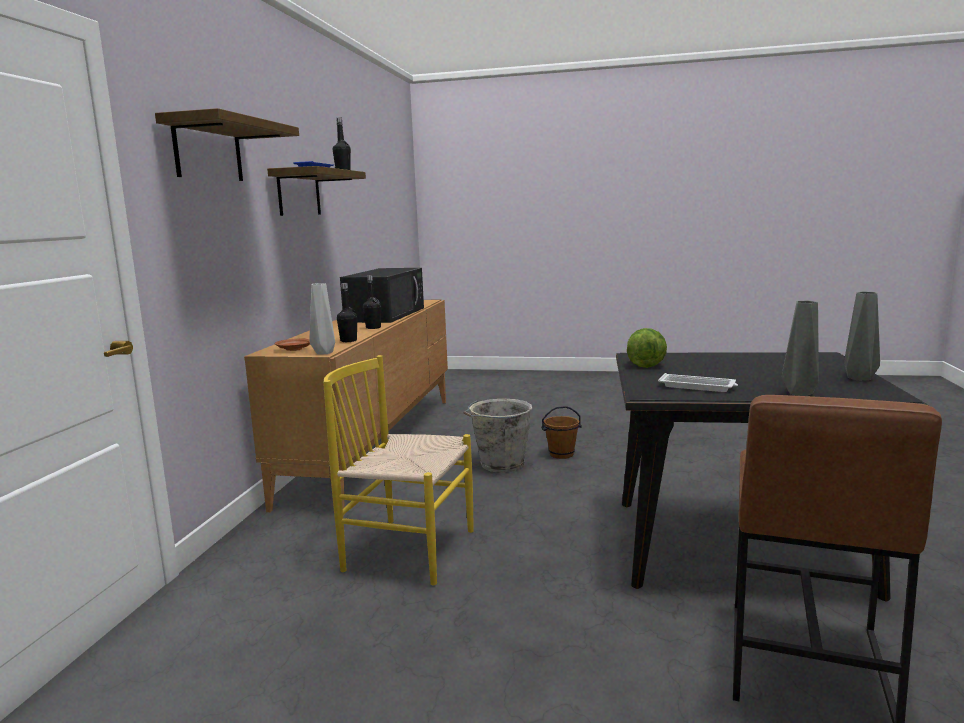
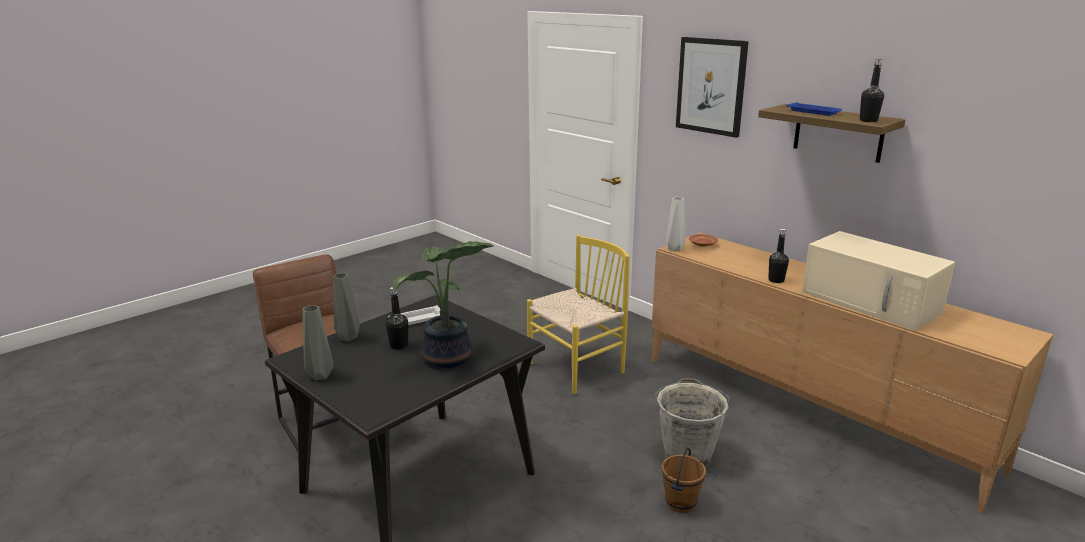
camera: 125 degrees right, 10 degrees up
(208, 151) = (711, 86): shelf -> picture
(348, 341) = (715, 262): black bottle -> black bottle (399, 345)
(386, 314) = (872, 302): black microwave -> beige microwave
(645, 364) = (489, 333): lettuce -> none
(715, 361) = (447, 359): none -> potted plant

